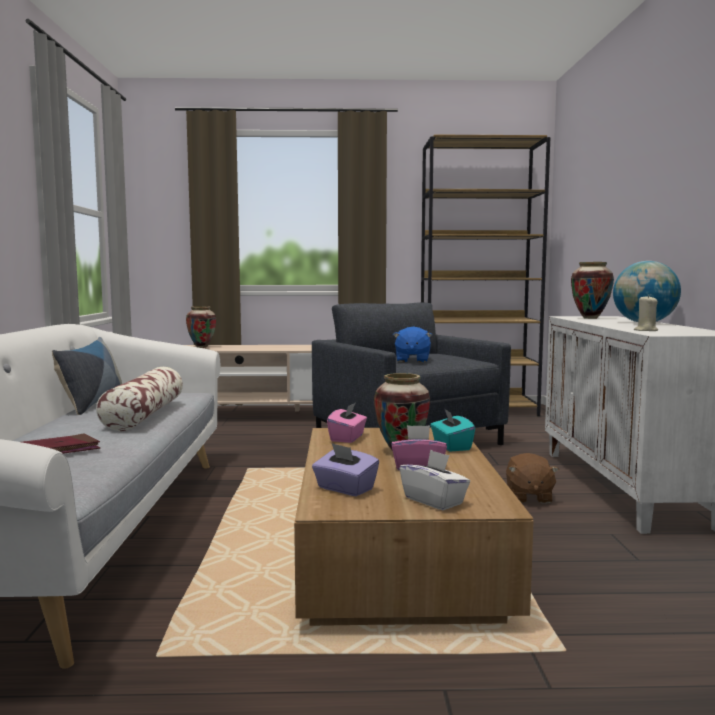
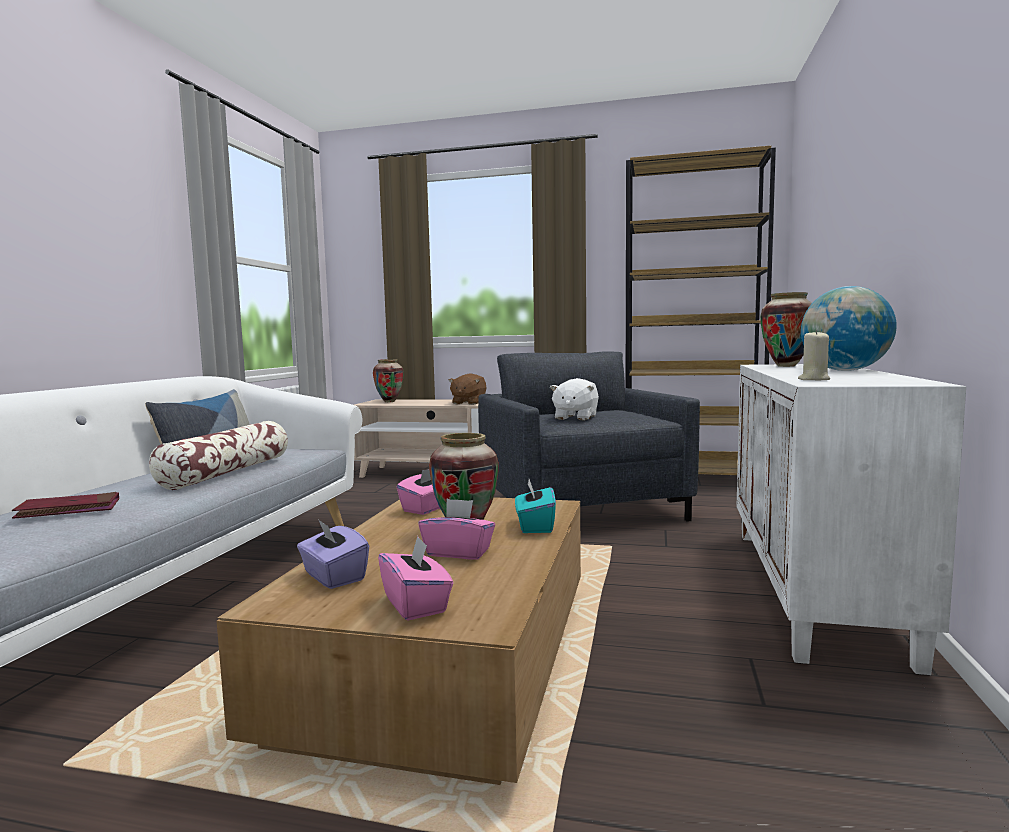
camera: 15 degrees right, 0 degrees up
(412, 360) = (575, 417): blue plush toy -> white plush toy
(434, 501) = (416, 604): white tissue box -> pink tissue box
(528, 497) = (673, 593): brown plush toy -> brown plush toy (468, 403)

